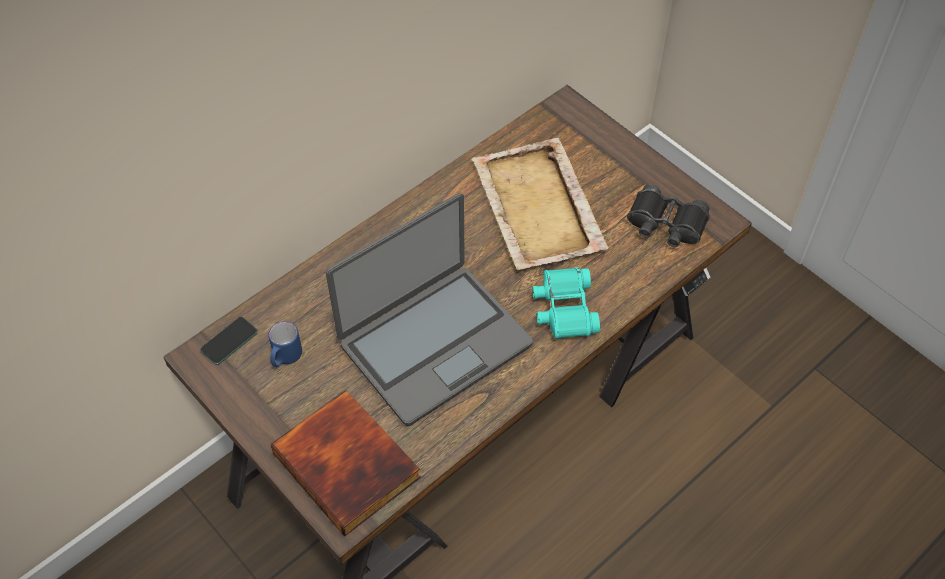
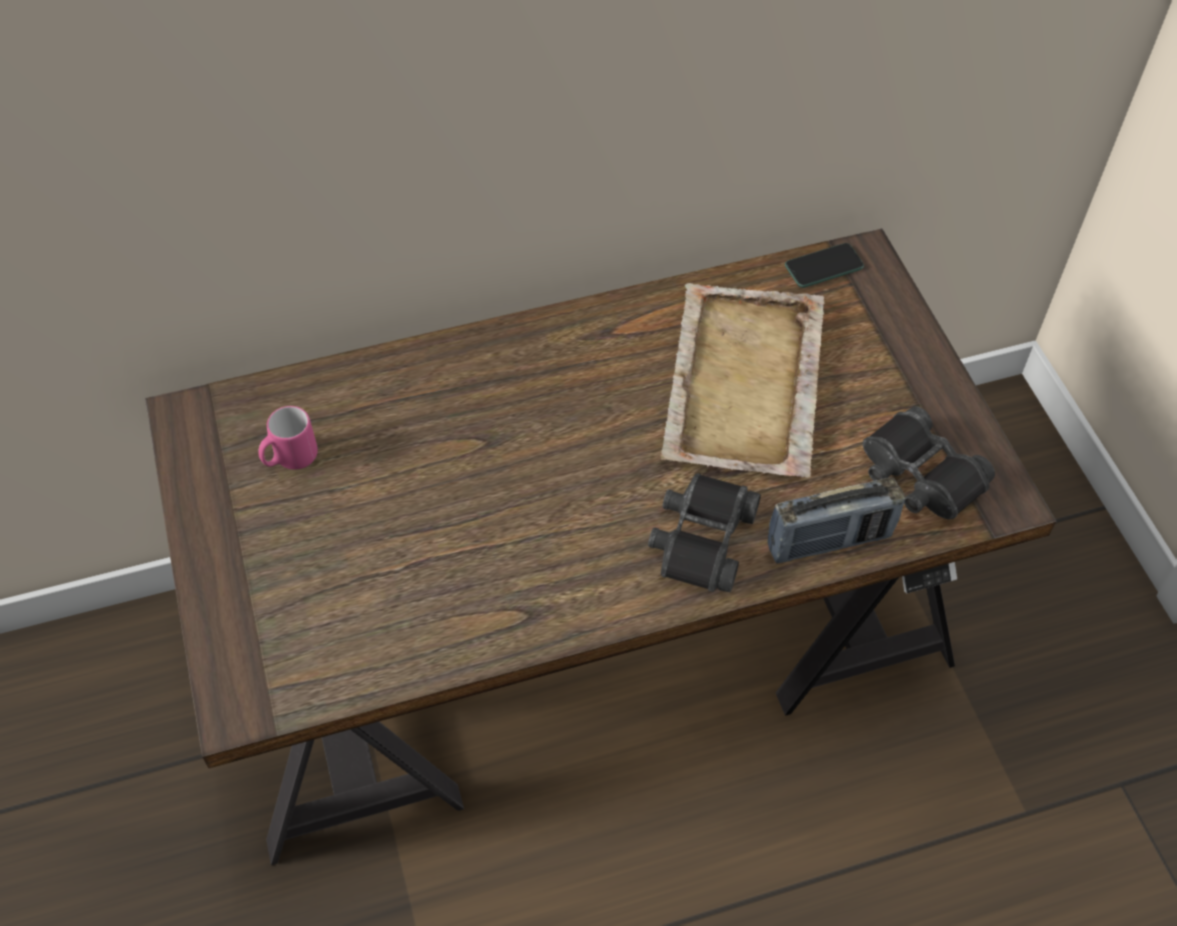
camera: 25 degrees right, 0 degrees up
(229, 341) = (234, 410): phone -> phone (824, 266)
(285, 358) = (290, 459): blue mug -> pink mug
(349, 464) = (288, 634): book -> none
(434, 343) = (493, 516): laptop -> none
(564, 309) = (701, 540): turquoise binoculars -> black binoculars
(636, 281) = (829, 541): none -> radio

